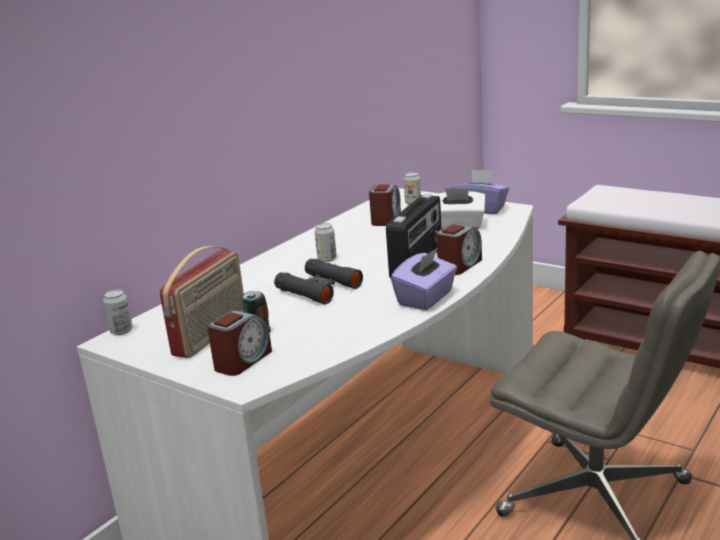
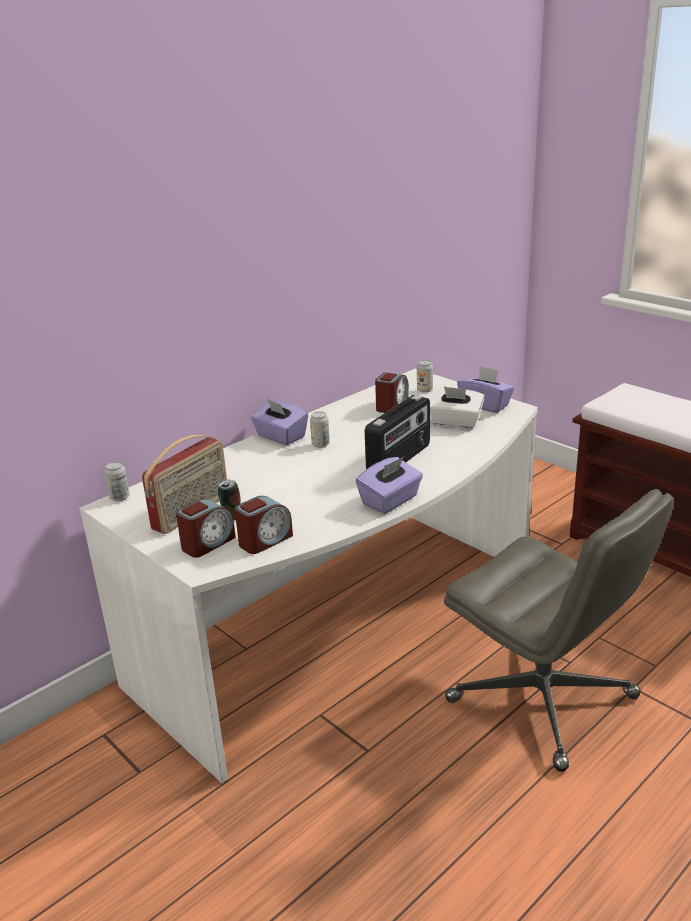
camera: 10 degrees right, 5 degrees up
(280, 257) = (280, 436): none -> purple tissue box
(319, 288) = (301, 476): black binoculars -> none
(459, 266) = (436, 468): alarm clock -> alarm clock (265, 540)

